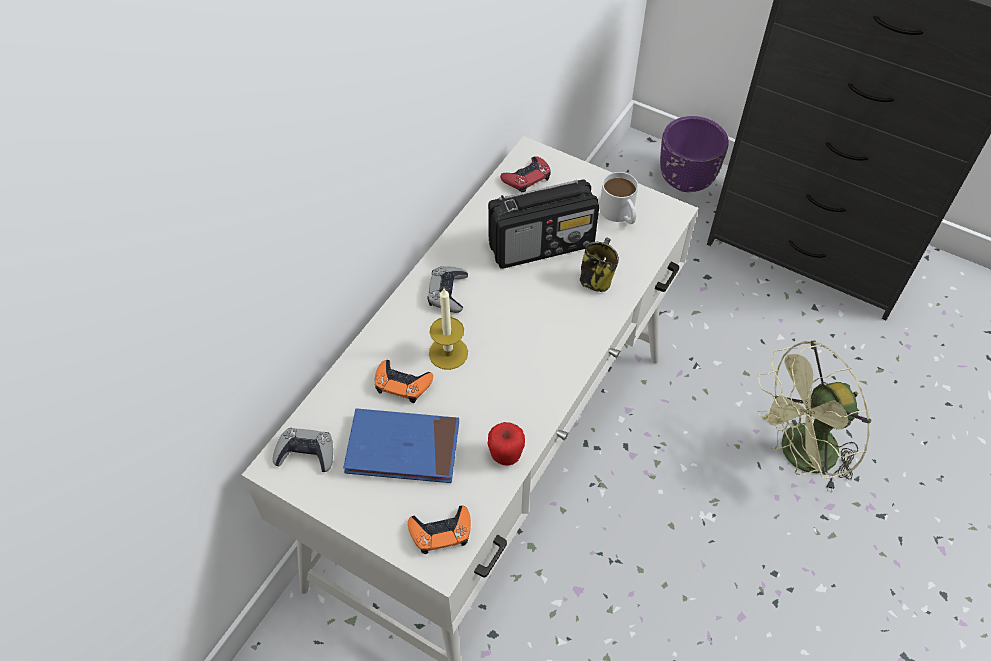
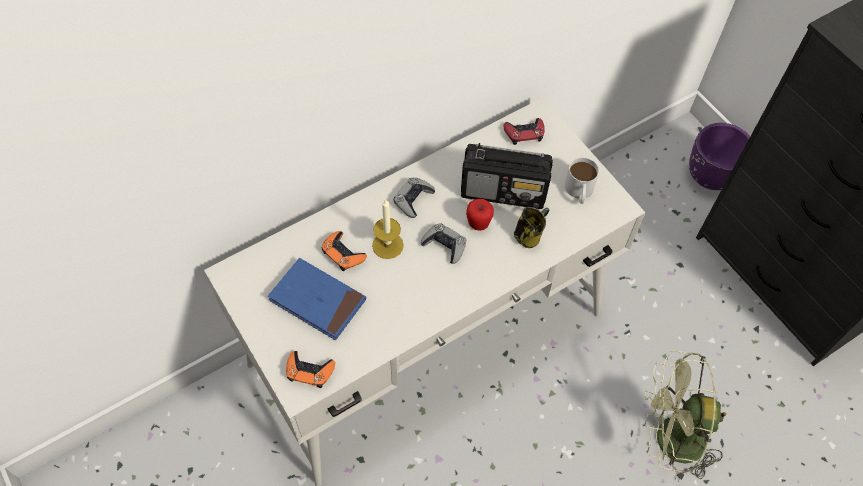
camera: 25 degrees right, 5 degrees up
(306, 453) = (252, 274): grey game controller -> grey game controller (444, 245)
(506, 455) = (384, 338): apple -> apple (478, 223)

